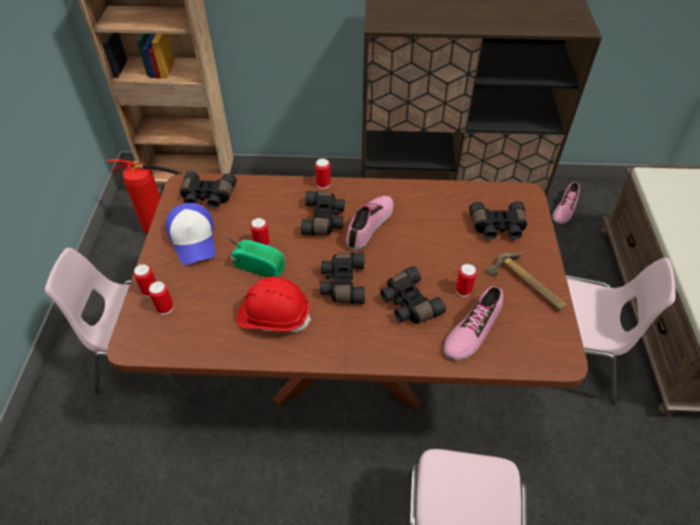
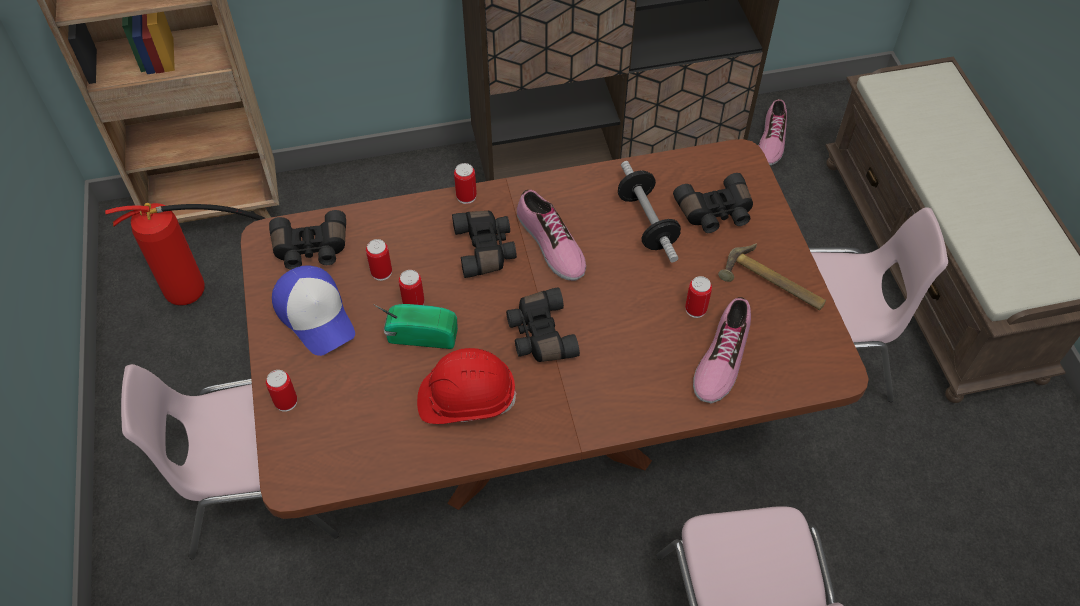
camera: 15 degrees left, 5 degrees up
(165, 308) = (316, 421): can -> can (381, 272)
(370, 225) = (550, 244): shoe -> shoe turned 135 degrees clockwise
(408, 303) = (632, 343): black binoculars -> none
(444, 224) = (647, 222): none -> dumbbell

